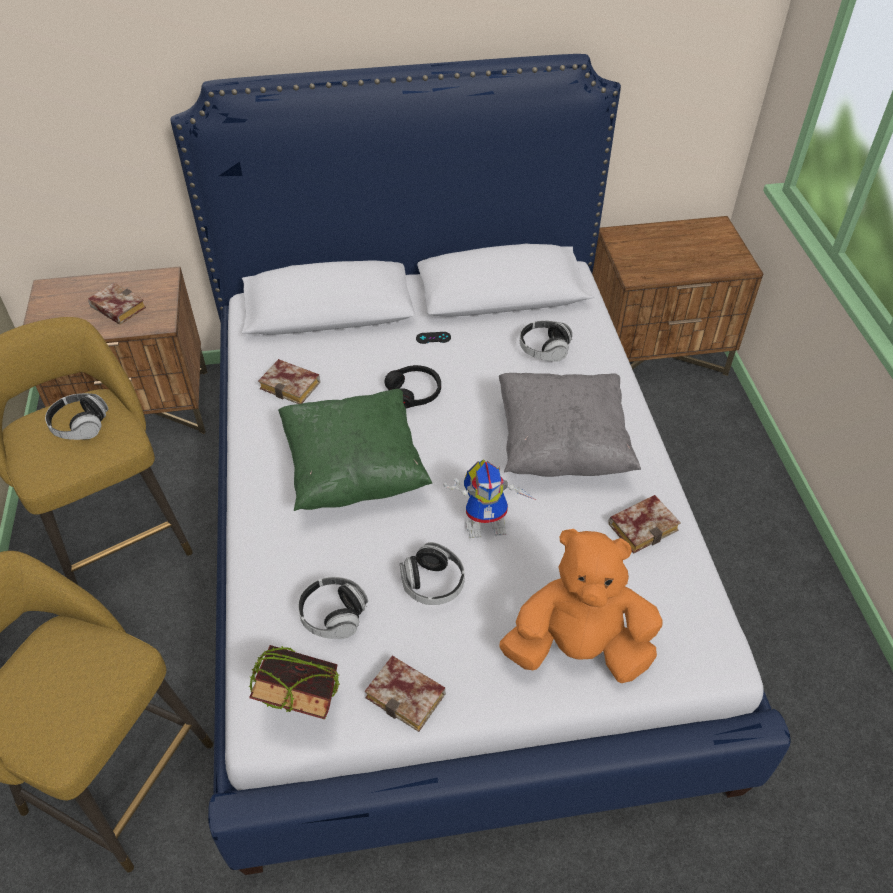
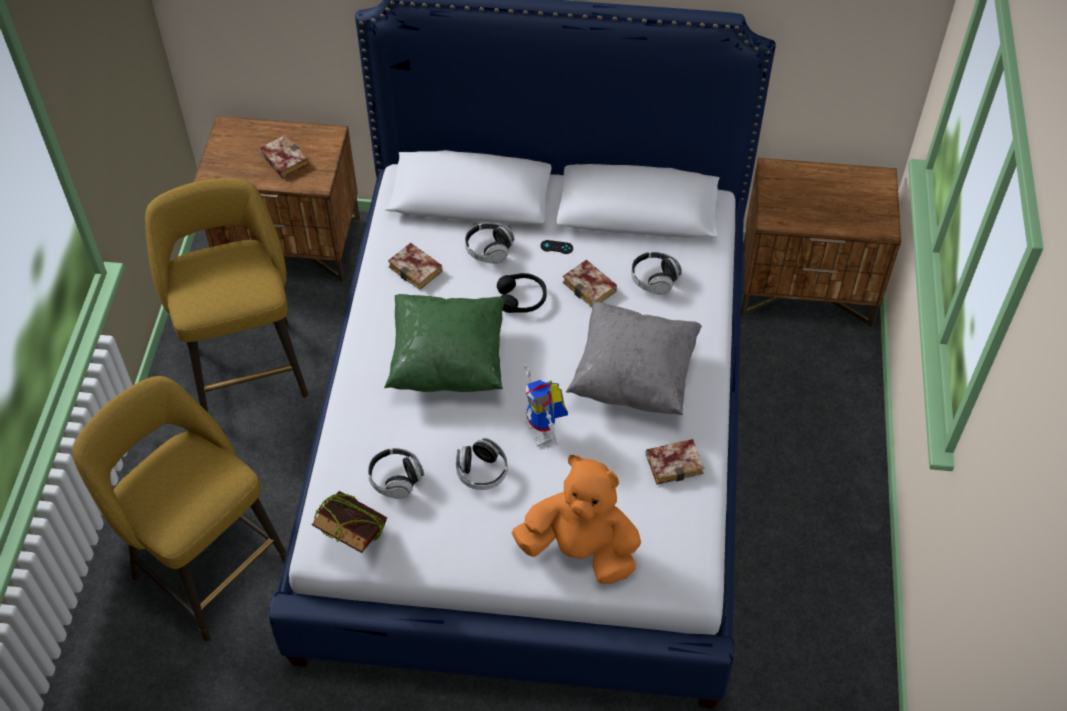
camera: 15 degrees right, 5 degrees up
(80, 425) = (232, 273): headphones -> headphones (489, 250)
(409, 696) = (436, 554): book -> book (592, 287)
(488, 523) = (545, 432): toy robot -> toy robot turned 60 degrees clockwise

